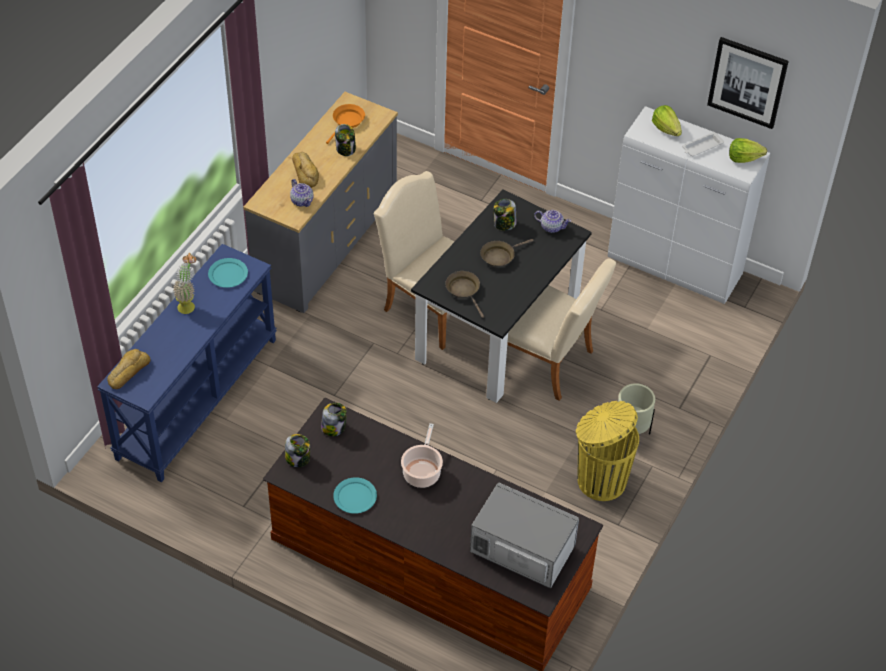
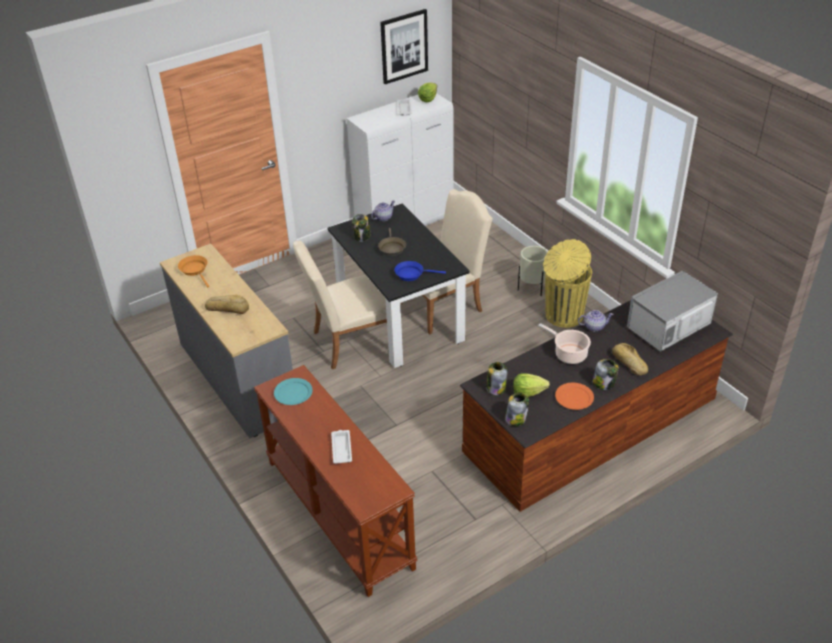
camera: 60 degrees left, 10 degrees down
(128, 372) = (357, 493): bread -> bread (628, 362)
(176, 338) = (341, 448): none -> white tray
(188, 304) = (307, 428): potted plant -> none
(196, 397) = (337, 513): blue console table -> brown console table
(302, 200) = (257, 319): teapot -> teapot (594, 326)
(346, 149) = (223, 279): jar -> jar (604, 383)
(355, 497) = (574, 397): turquoise plate -> orange plate
(464, 291) = (412, 274): brown frying pan -> blue frying pan
(666, 129) = (375, 116): lettuce -> lettuce (528, 392)

